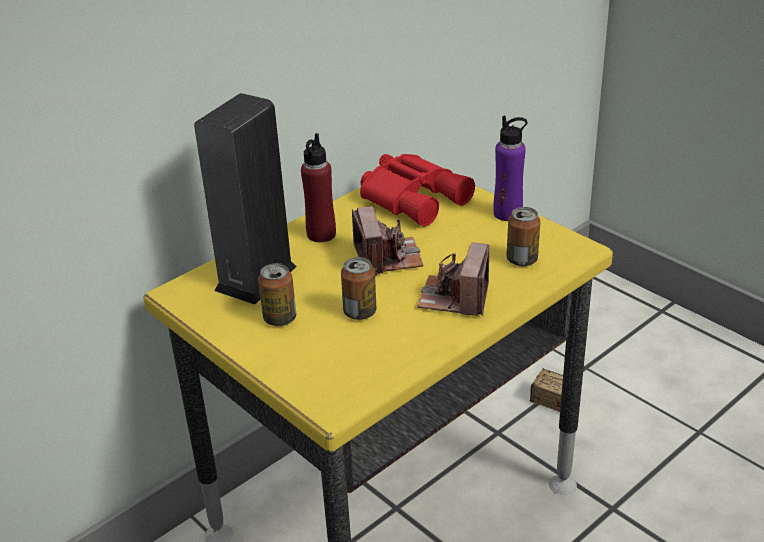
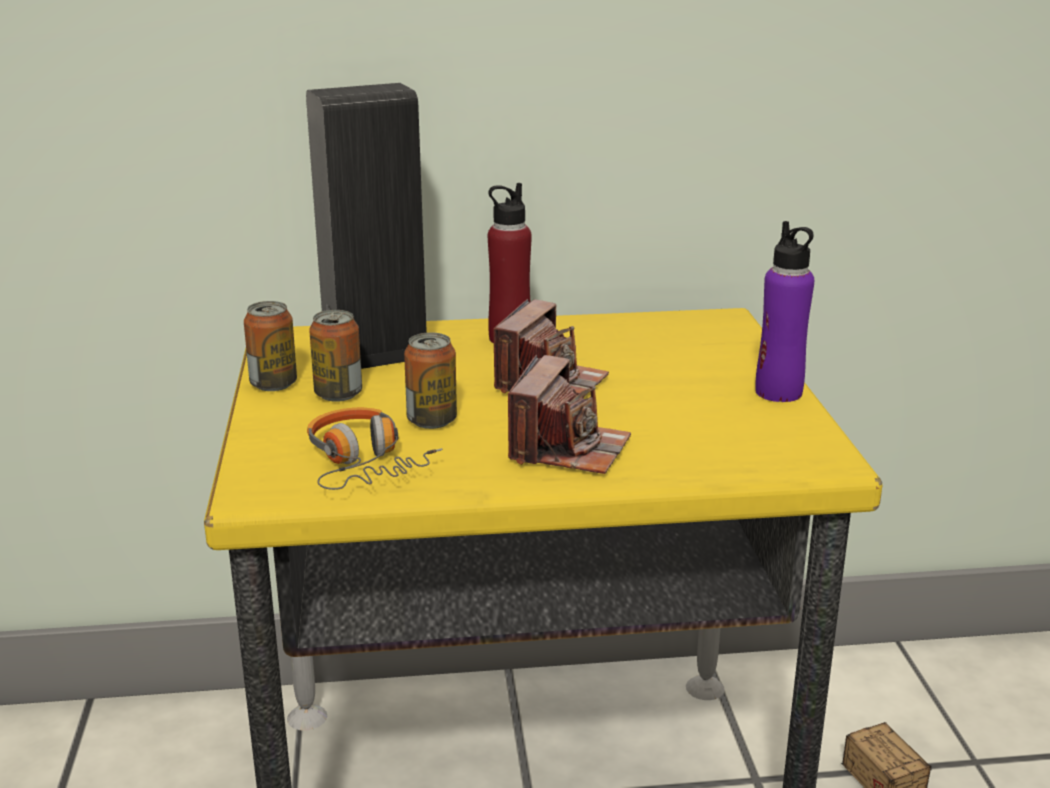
camera: 35 degrees right, 10 degrees down
(363, 358) = (363, 463): none -> headphones
(414, 197) = (678, 339): red binoculars -> none
(455, 298) = (568, 449): camera -> camera turned 150 degrees clockwise
(522, 260) = (721, 444): can -> can (273, 384)

